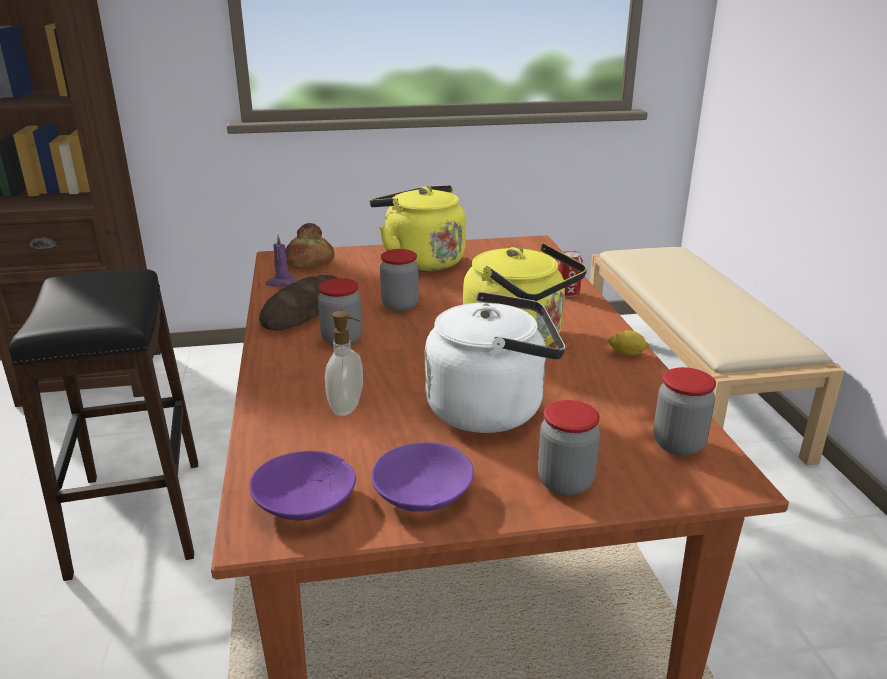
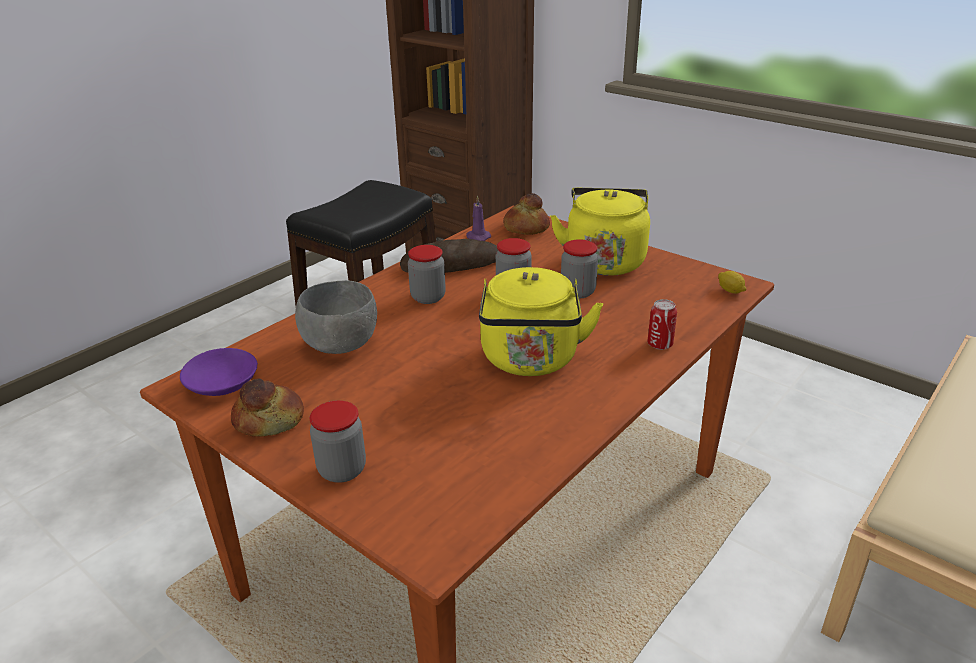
camera: 50 degrees right, 5 degrees up
(347, 407) = (341, 344): soap dispenser -> grey bowl
(422, 494) = (269, 419): purple bowl -> bread
(492, 409) = (408, 397): white kettle -> none
(627, 354) = (586, 419): lemon -> lemon (730, 291)
(678, 444) = (459, 503): jar -> jar (578, 292)

